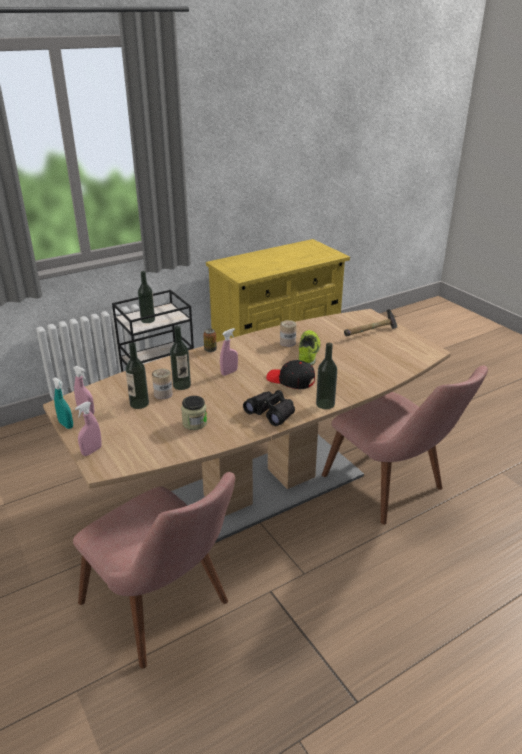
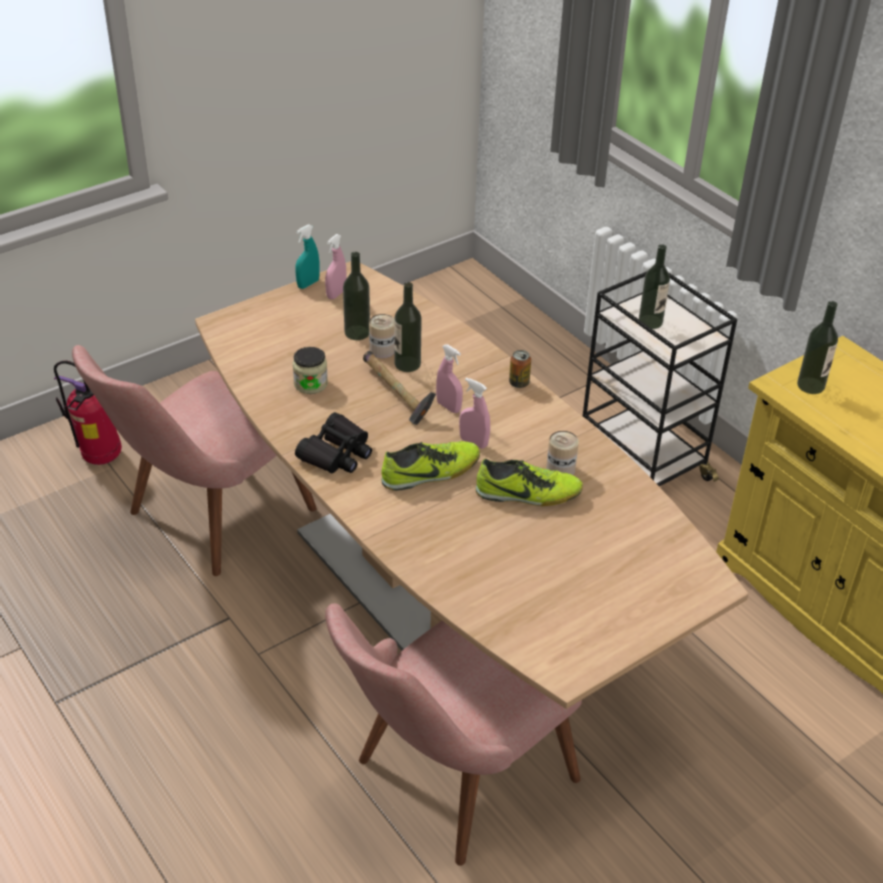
camera: 85 degrees right, 10 degrees up
(58, 704) = (98, 458): none -> fire extinguisher
(92, 451) = (253, 311): pink spray bottle -> pink spray bottle (473, 442)
(291, 380) = (431, 473): black cap -> shoe
(325, 404) = (362, 510): bottle -> bottle (810, 385)
(371, 332) = (628, 584): hammer -> hammer (396, 395)

